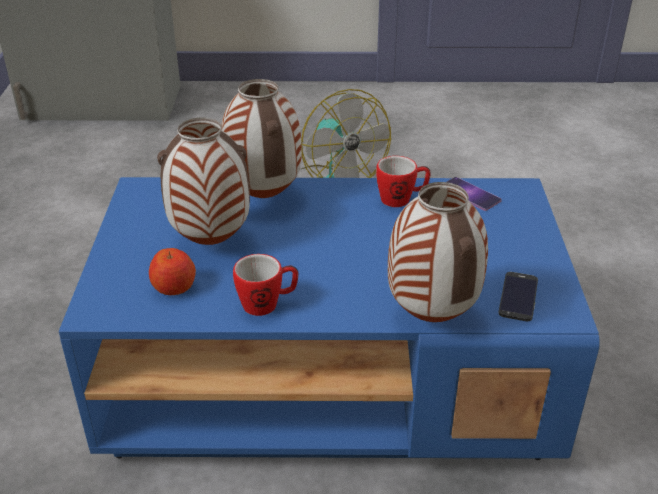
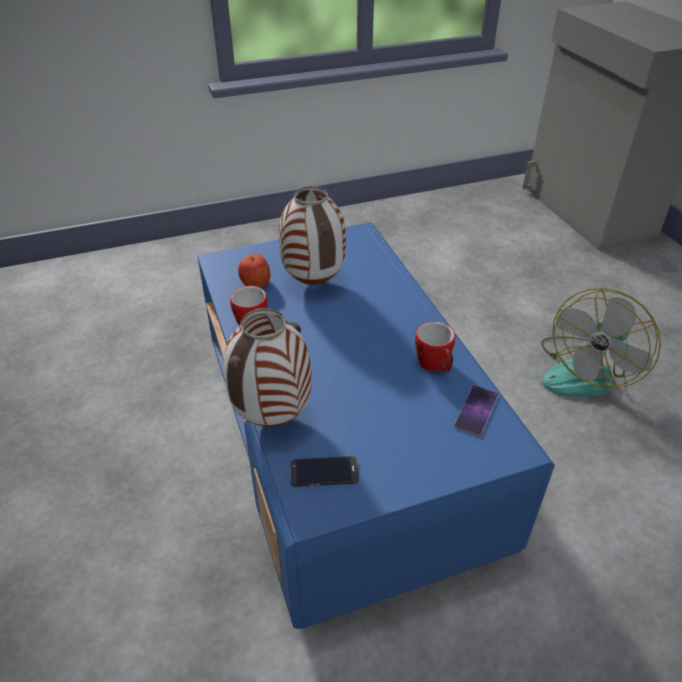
camera: 70 degrees right, 5 degrees up
(262, 196) = (387, 289): vase -> none

